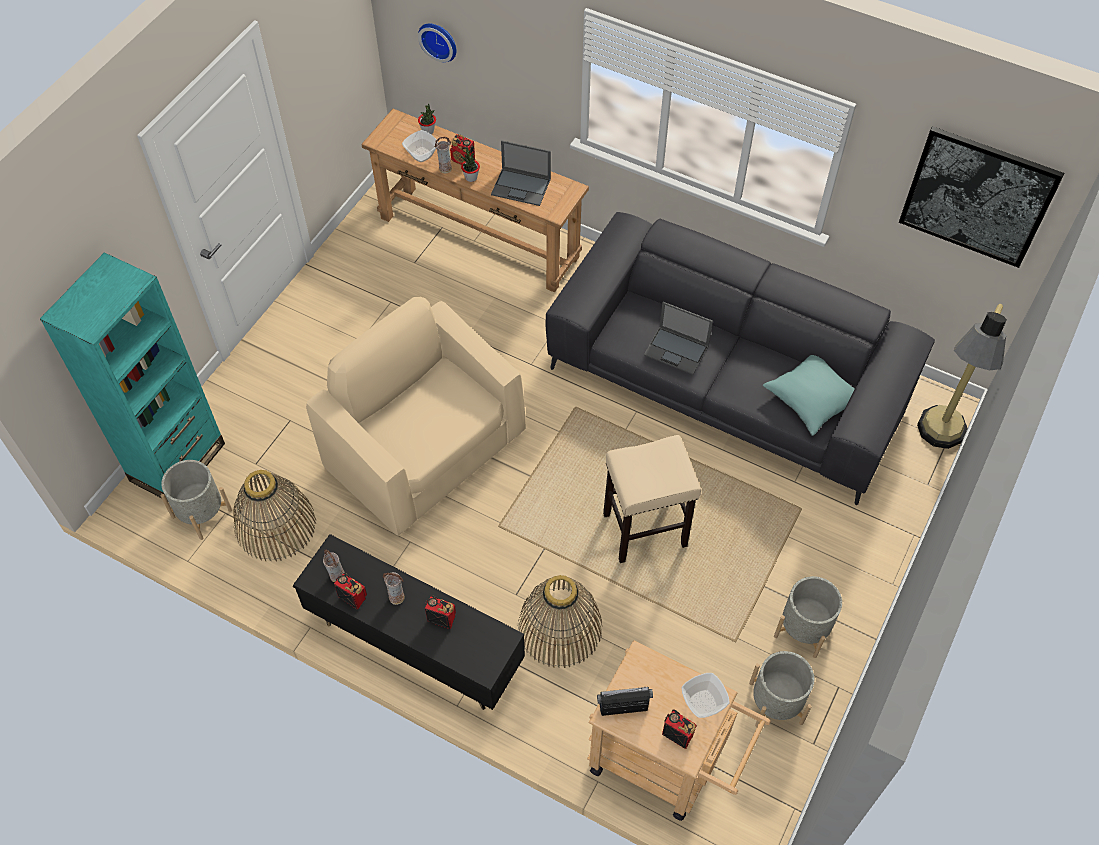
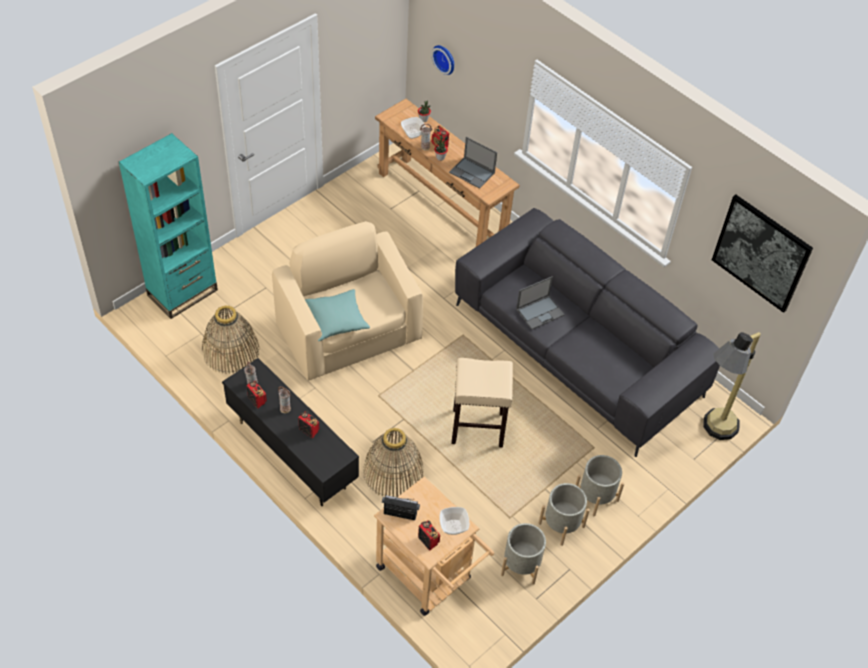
camera: 15 degrees right, 5 degrees down
(202, 513) = (186, 329): grey planter -> grey planter (596, 496)
(677, 350) = (540, 312): laptop -> laptop turned 75 degrees counterclockwise
(811, 399) = (622, 370): turquoise pillow -> turquoise pillow (336, 320)

